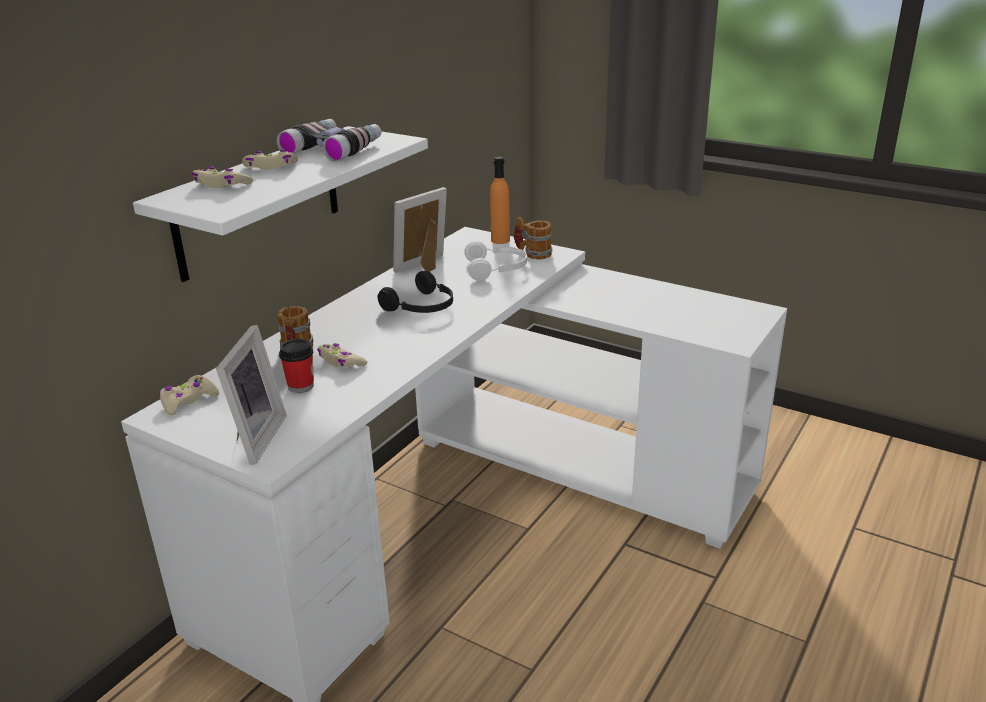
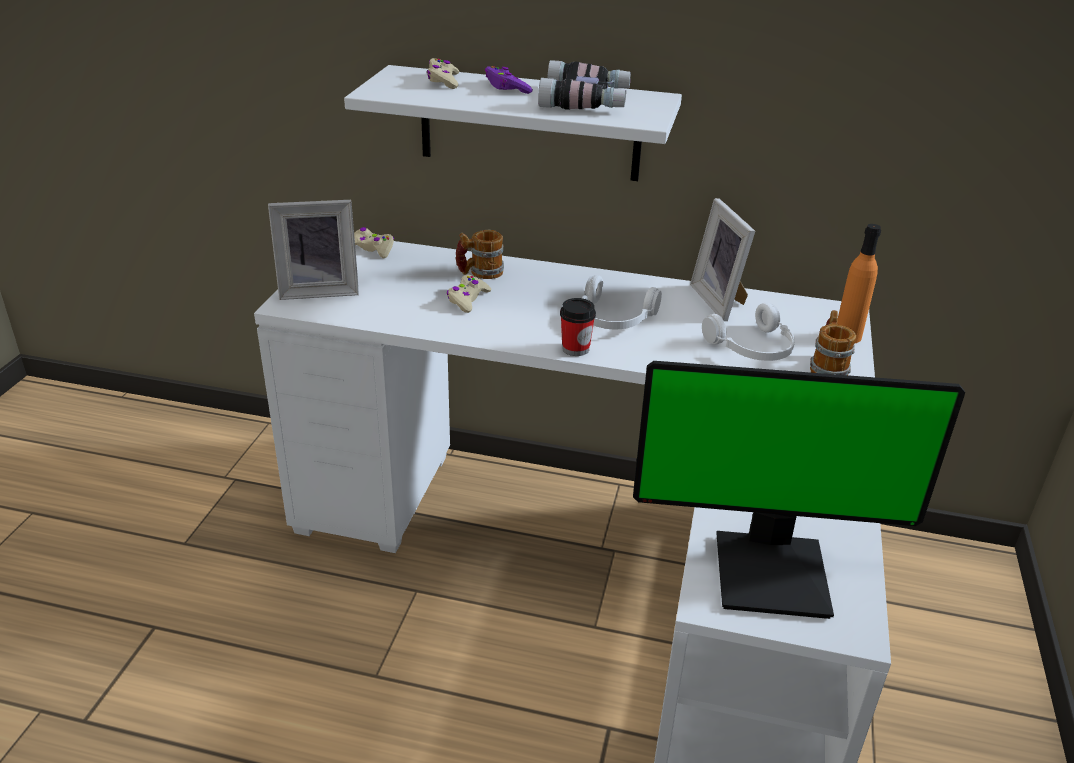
camera: 70 degrees right, 5 degrees up
(271, 167) = (506, 88): beige game controller -> purple game controller
(301, 386) = (413, 290): cup -> cup (575, 349)
(422, 307) = (613, 319): black headphones -> white headphones
(425, 266) = (721, 301): picture frame -> picture frame turned 135 degrees counterclockwise
(712, 321) = (772, 571): none -> monitor

